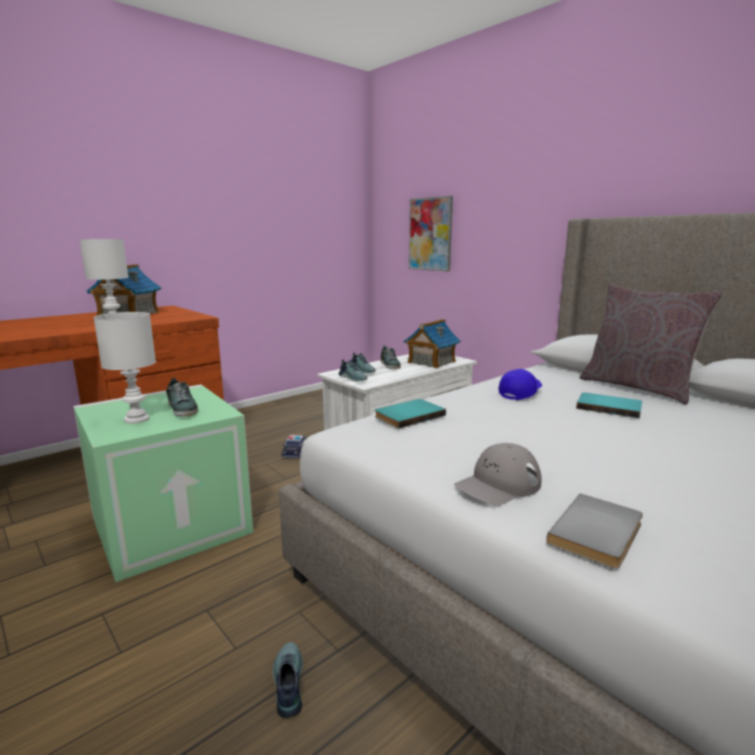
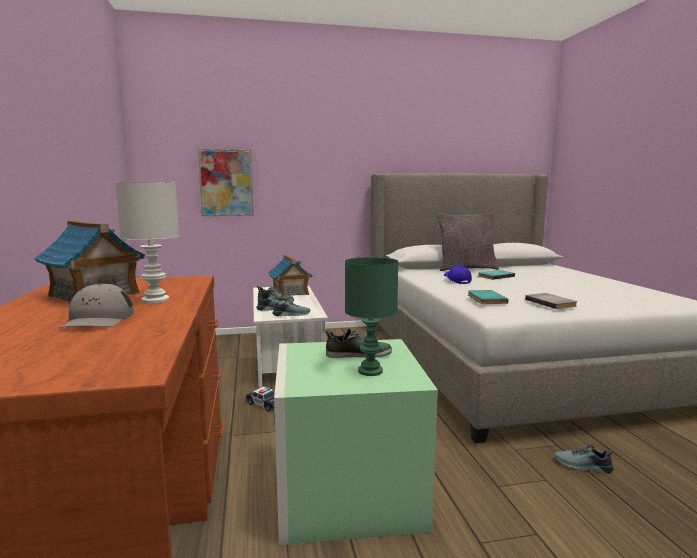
camera: 60 degrees left, 5 degrees down
(135, 419) = (370, 371): white table lamp -> green table lamp
(498, 485) = (588, 304): grey cap -> grey cap (98, 319)
(599, 534) = (638, 303): grey book -> grey book (551, 303)

